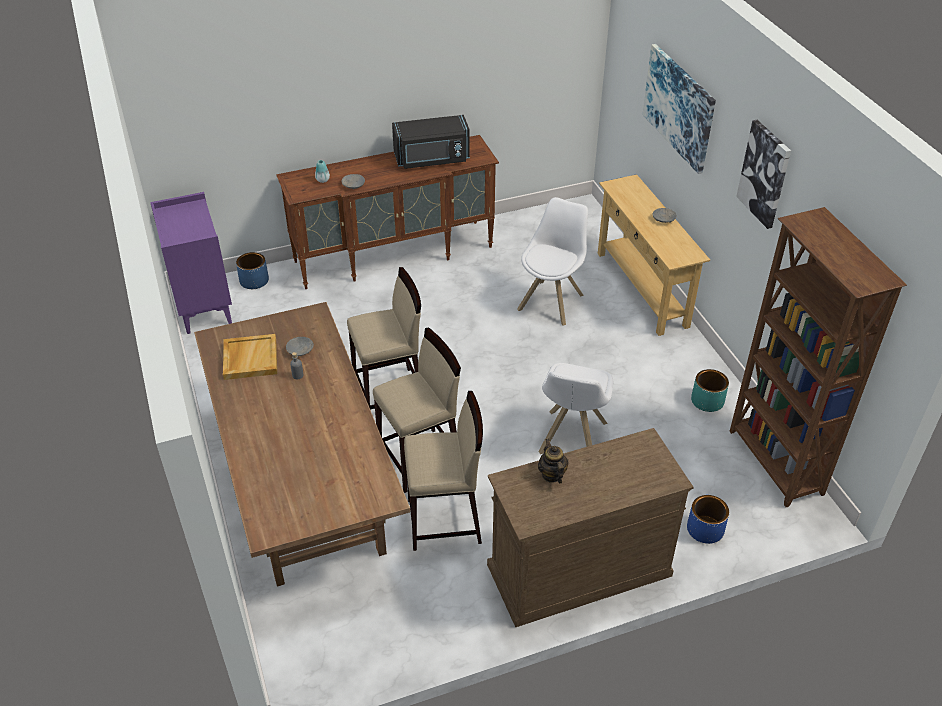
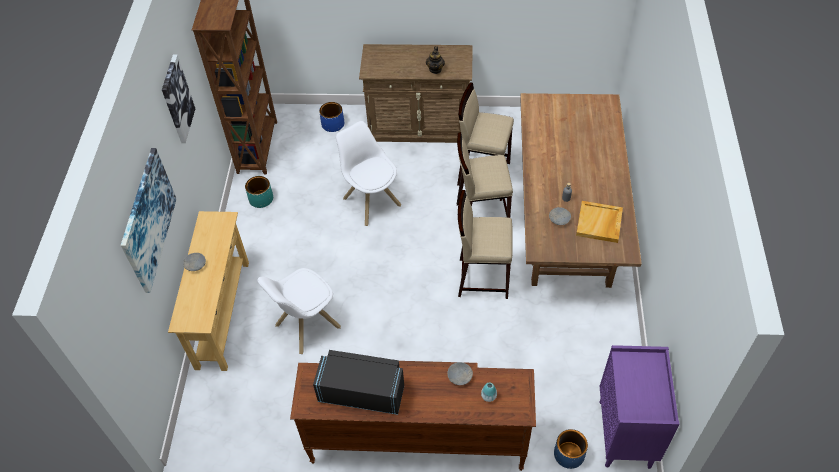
camera: 155 degrees left, 10 degrees up
(572, 438) = (371, 201): white chair -> white chair turned 75 degrees counterclockwise

